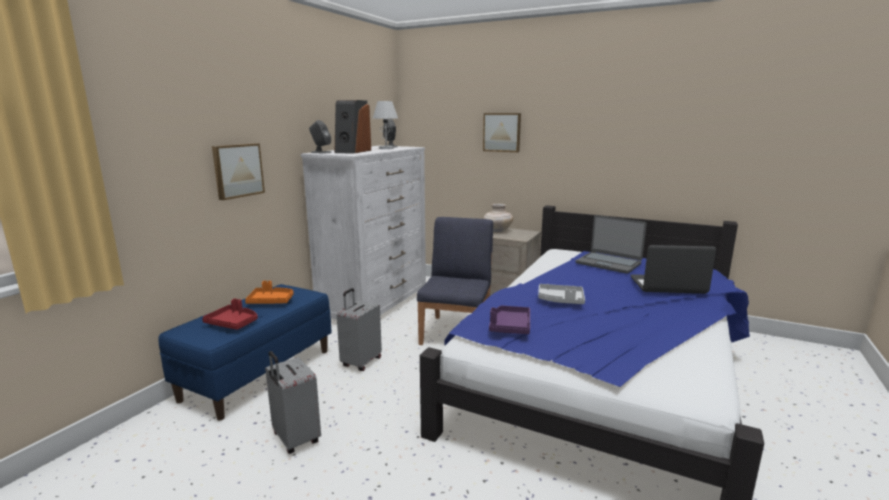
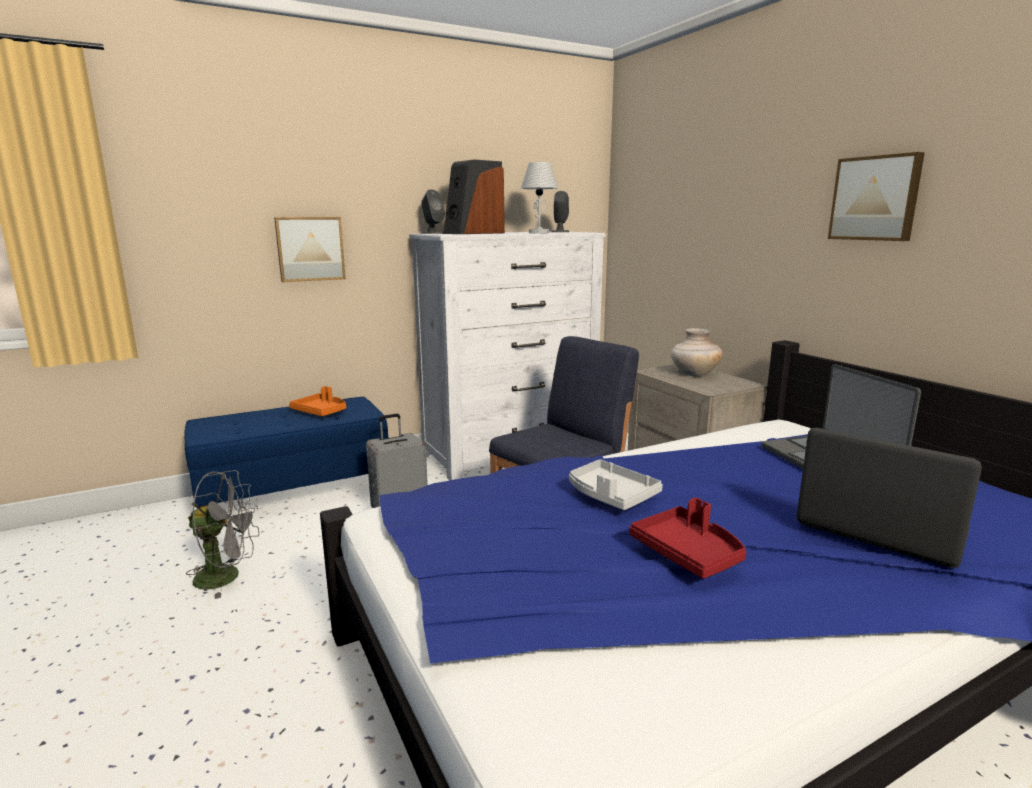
camera: 35 degrees right, 0 degrees up
(233, 323) = (251, 425): red tray -> red tray (688, 553)
(295, 439) = (227, 576): grey suitcase -> grey fan
(502, 132) = (732, 209): picture -> picture (875, 198)
(510, 326) = (456, 509): purple tray -> none

